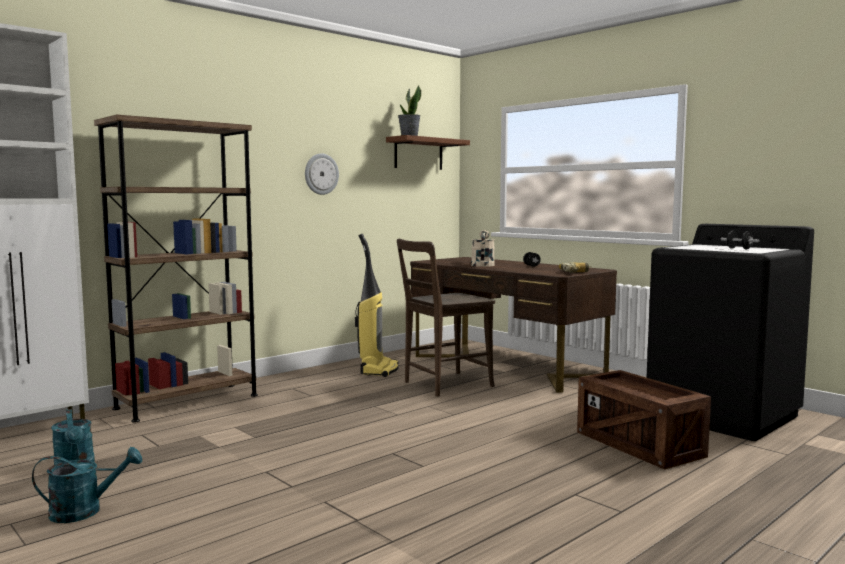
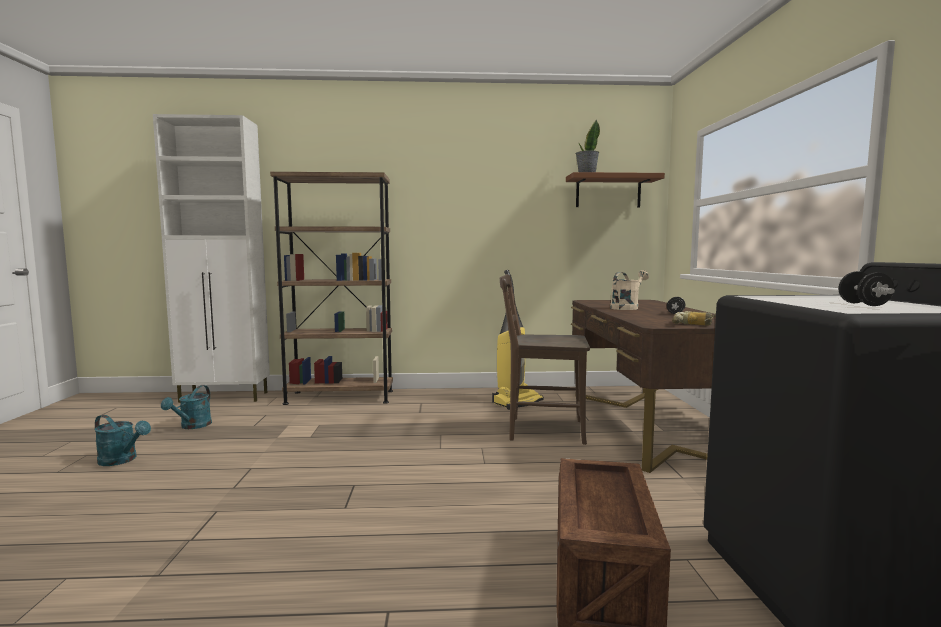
camera: 40 degrees right, 0 degrees up
(321, 174) = (488, 215): wall clock -> none

